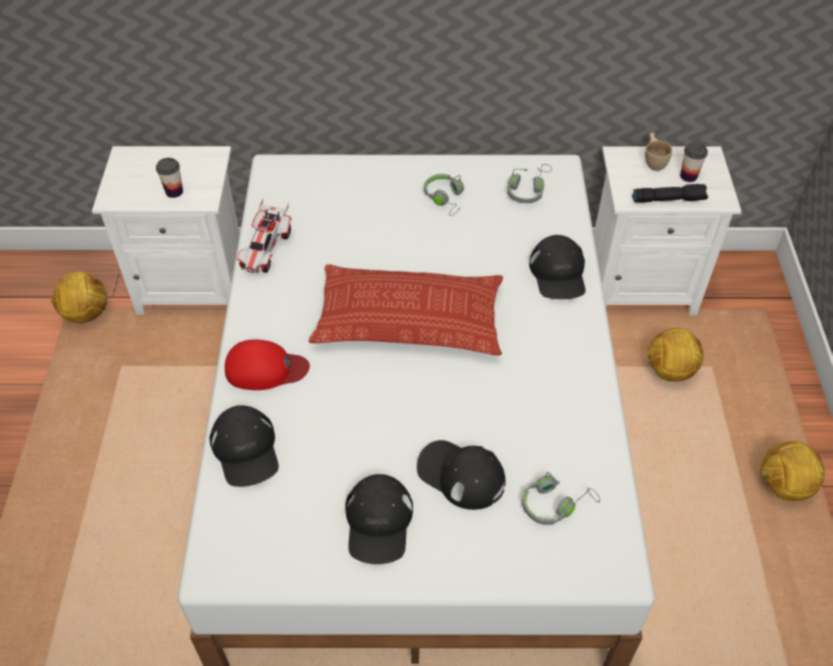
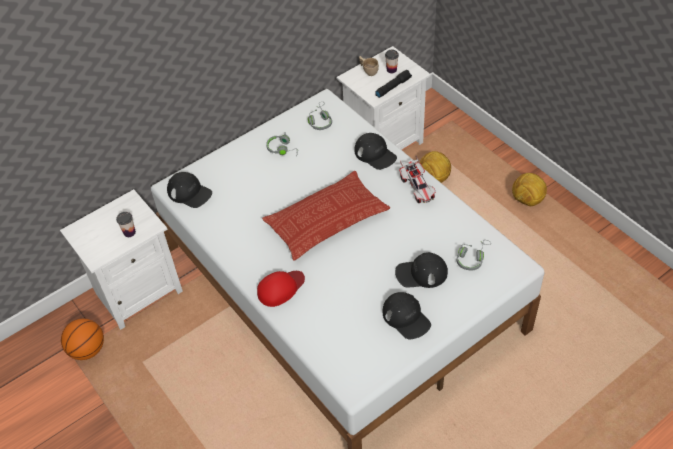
camera: 35 degrees left, 0 degrees up
(86, 314) = (88, 350): football -> basketball
(246, 450) = (312, 330): black cap -> black cap (189, 193)
(266, 250) = (216, 232): toy car -> toy car (417, 188)

